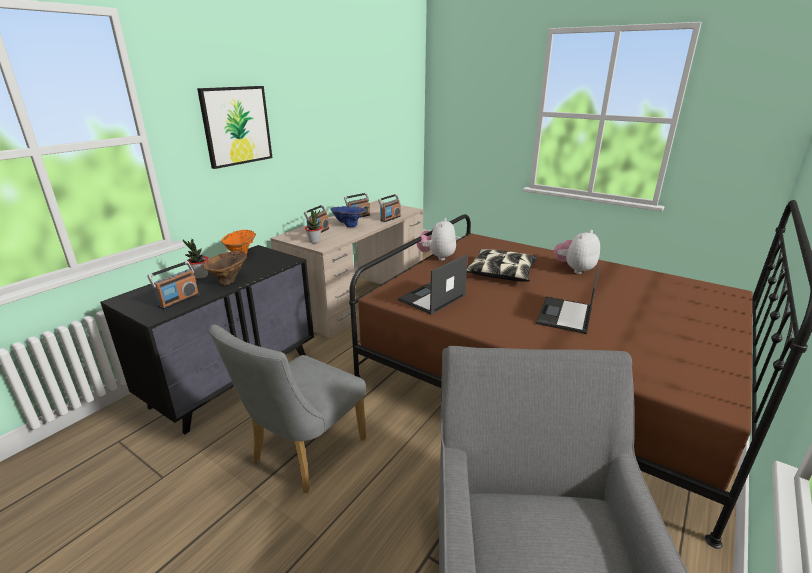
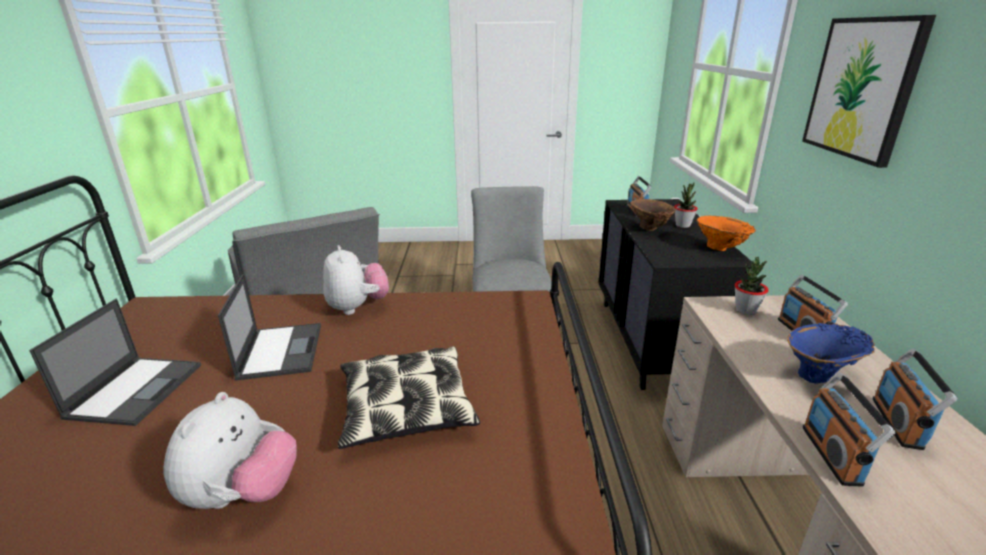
camera: 145 degrees right, 0 degrees up
(431, 298) = (470, 316): laptop -> laptop (137, 389)
(437, 257) = (561, 404): plush toy -> plush toy (357, 307)

